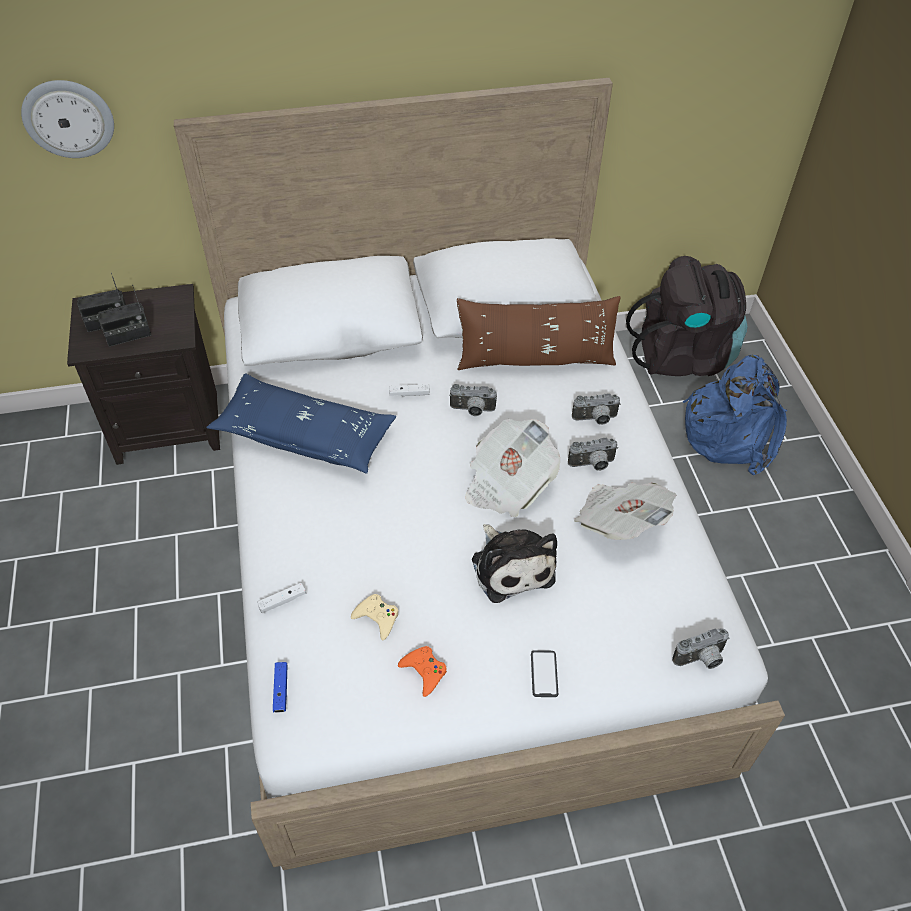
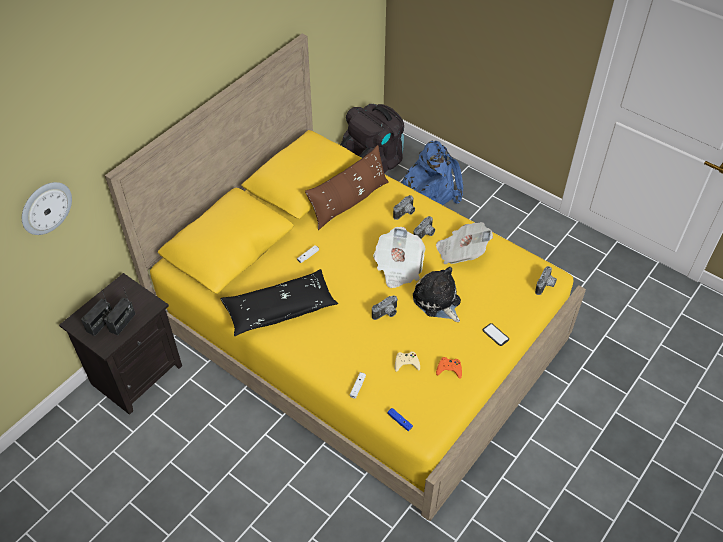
camera: 40 degrees left, 0 degrees up
(305, 435) = (280, 309): blue pillow -> black pillow
(455, 552) = (361, 330): white bed -> yellow bed
(472, 411) = (346, 245): camera -> camera (386, 314)
(511, 566) = (437, 301): plush toy -> plush toy turned 150 degrees counterclockwise

